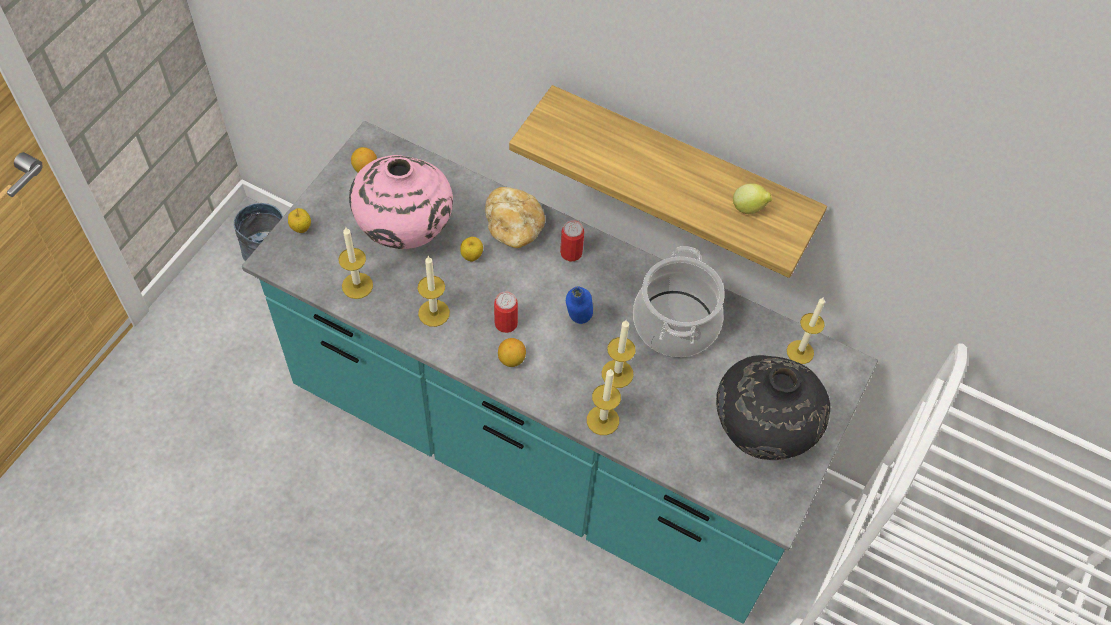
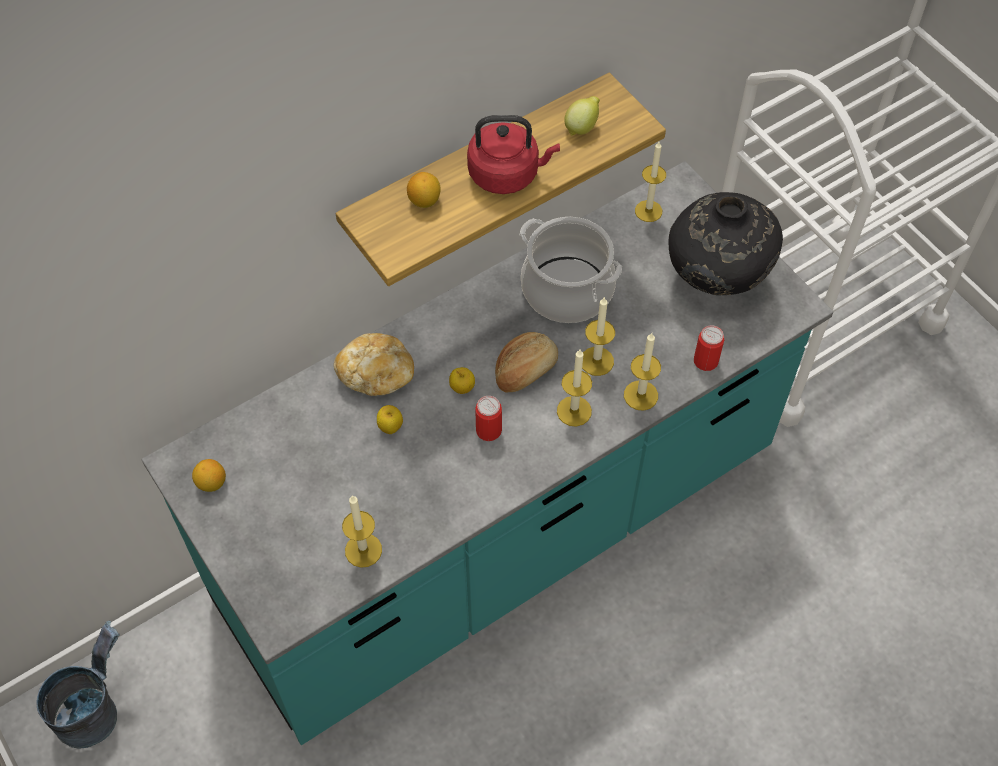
camera: 60 degrees left, 0 degrees up
(301, 228) = (253, 579): apple -> apple (462, 389)
(405, 233) = (322, 477): pink vase -> none
(434, 313) = (440, 490): candle -> candle (574, 411)
(511, 359) = (534, 443): lemon -> lemon (424, 201)
(571, 253) = (437, 338): can -> can (706, 361)
(577, 325) = (525, 370): blue bottle -> bread
(662, 177) = (507, 174): none -> red kettle

